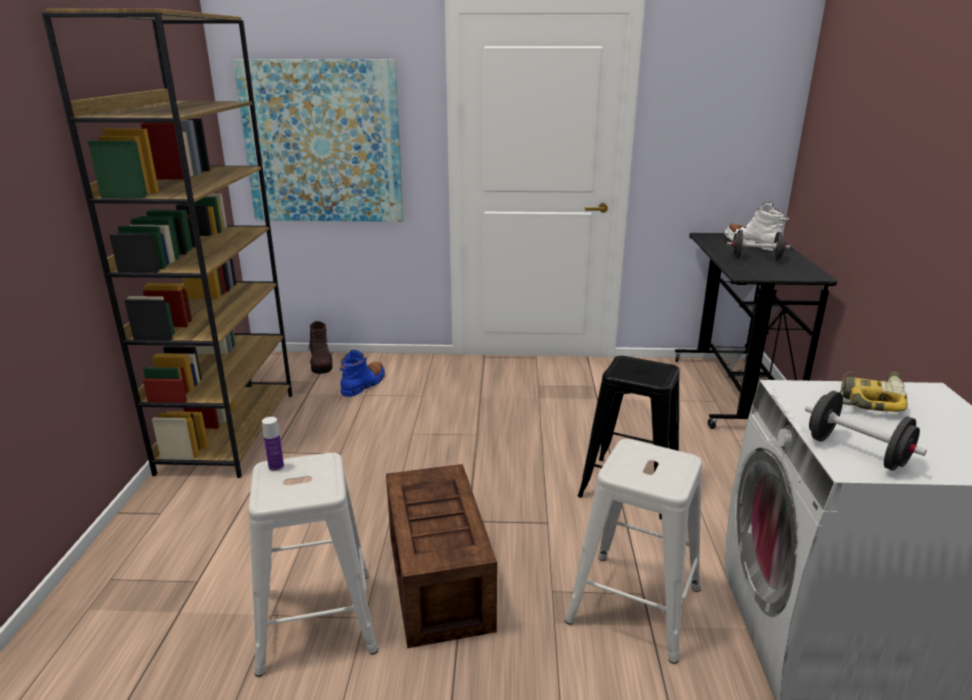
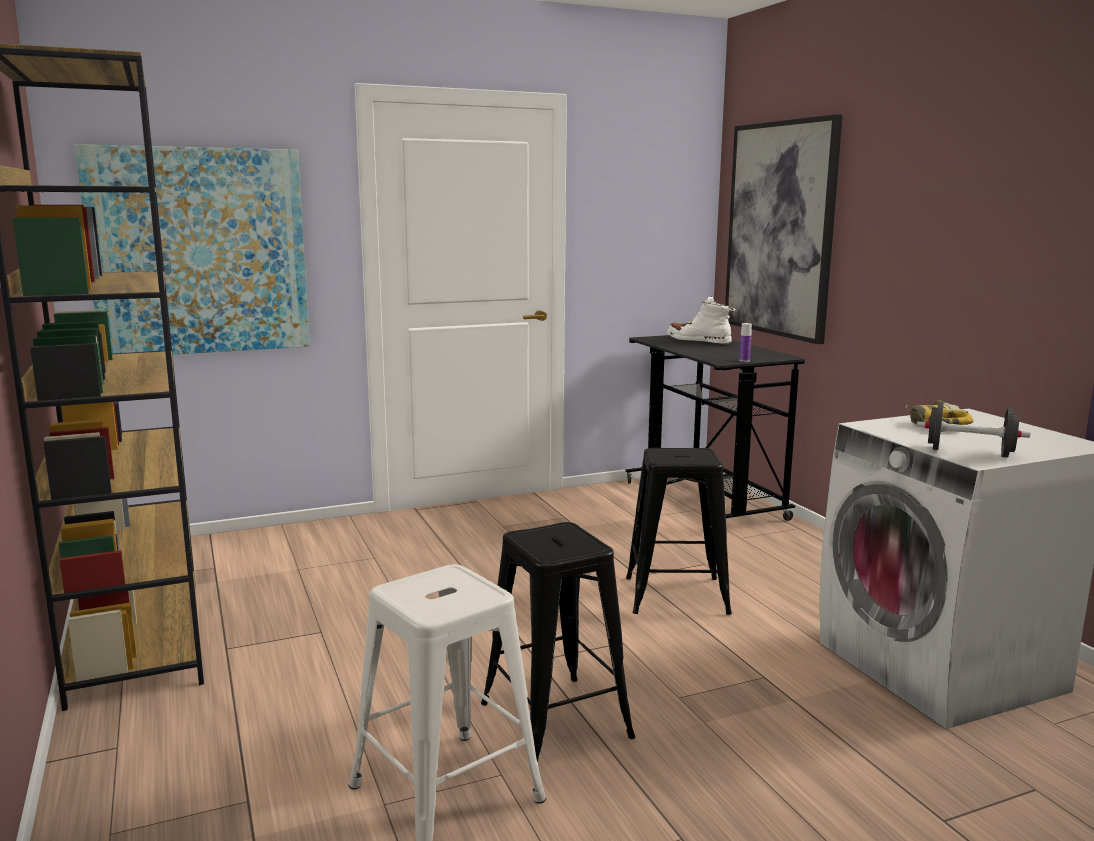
camera: 25 degrees left, 10 degrees down
(276, 467) = (401, 587): bottle -> bottle (744, 360)
(321, 365) = (206, 549): brown boot -> none
(364, 384) = (287, 559): blue boot -> none
(439, 581) = (555, 720): crate -> black stool
(634, 605) = (765, 687): white stool -> none
(755, 258) = (716, 350): black dumbbell -> none
(845, 141) = (780, 229): none -> picture

